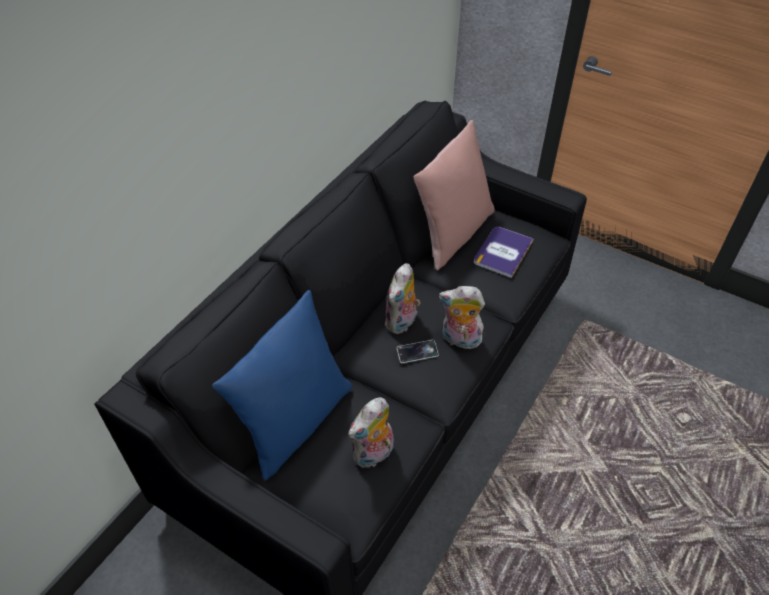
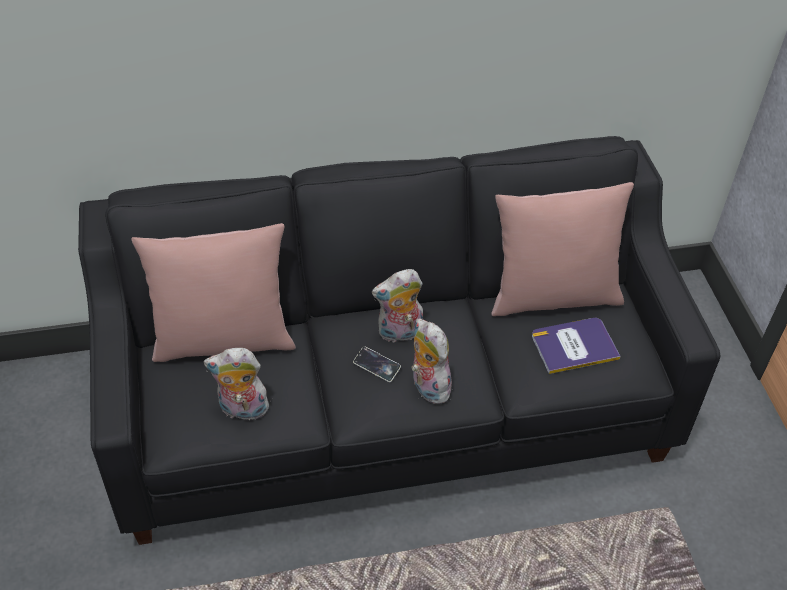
camera: 45 degrees right, 0 degrees up
(295, 422) = (223, 340): blue pillow -> pink pillow

